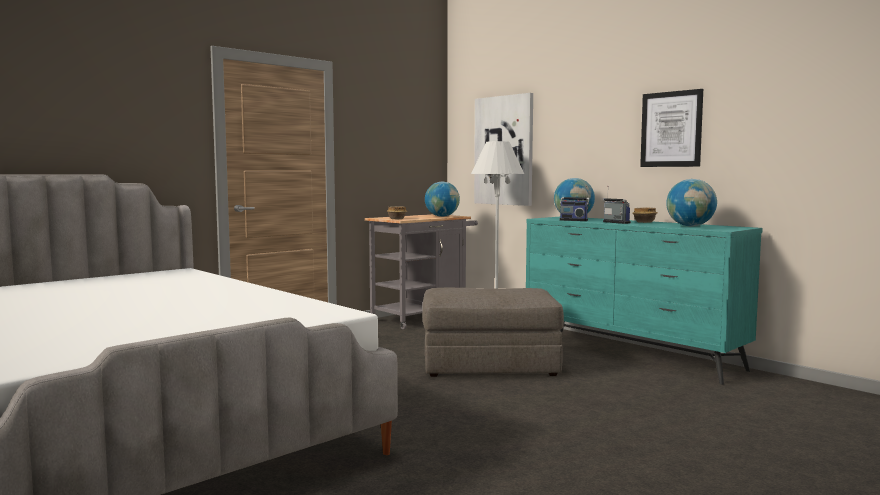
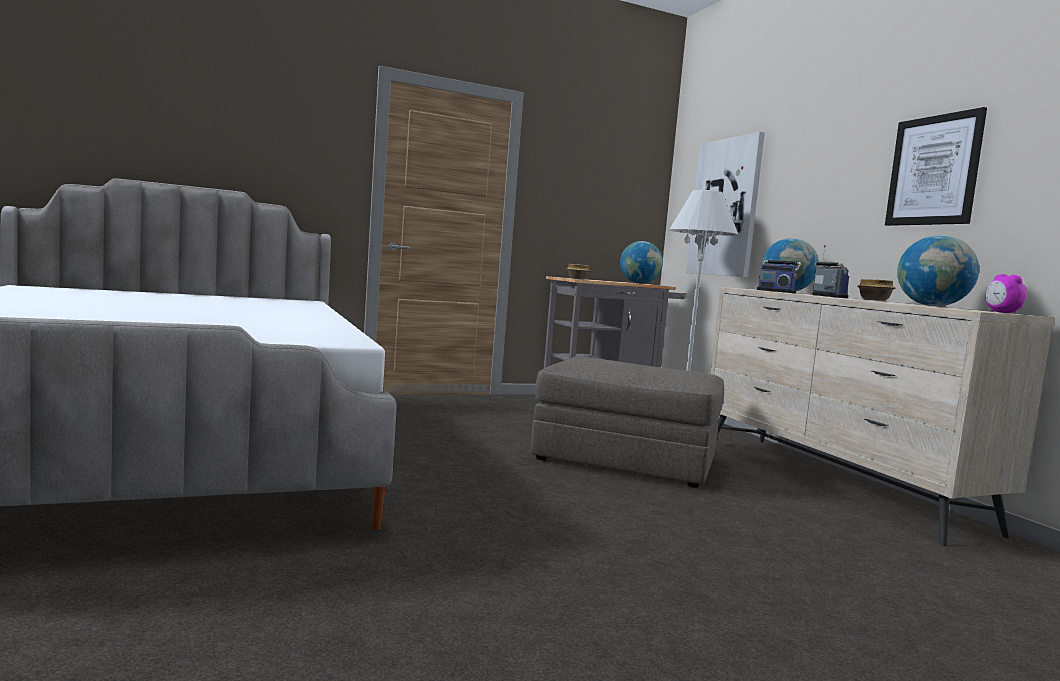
camera: 20 degrees right, 0 degrees up
(630, 354) = (832, 483): turquoise dresser -> beige dresser
(736, 228) = (1002, 312): none -> alarm clock

